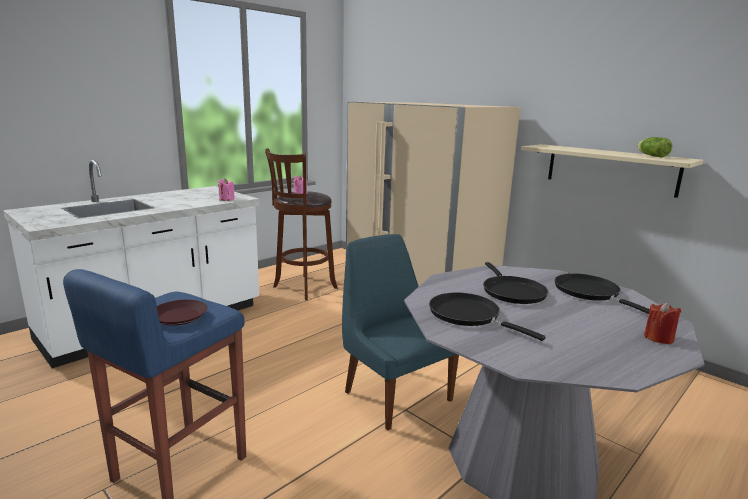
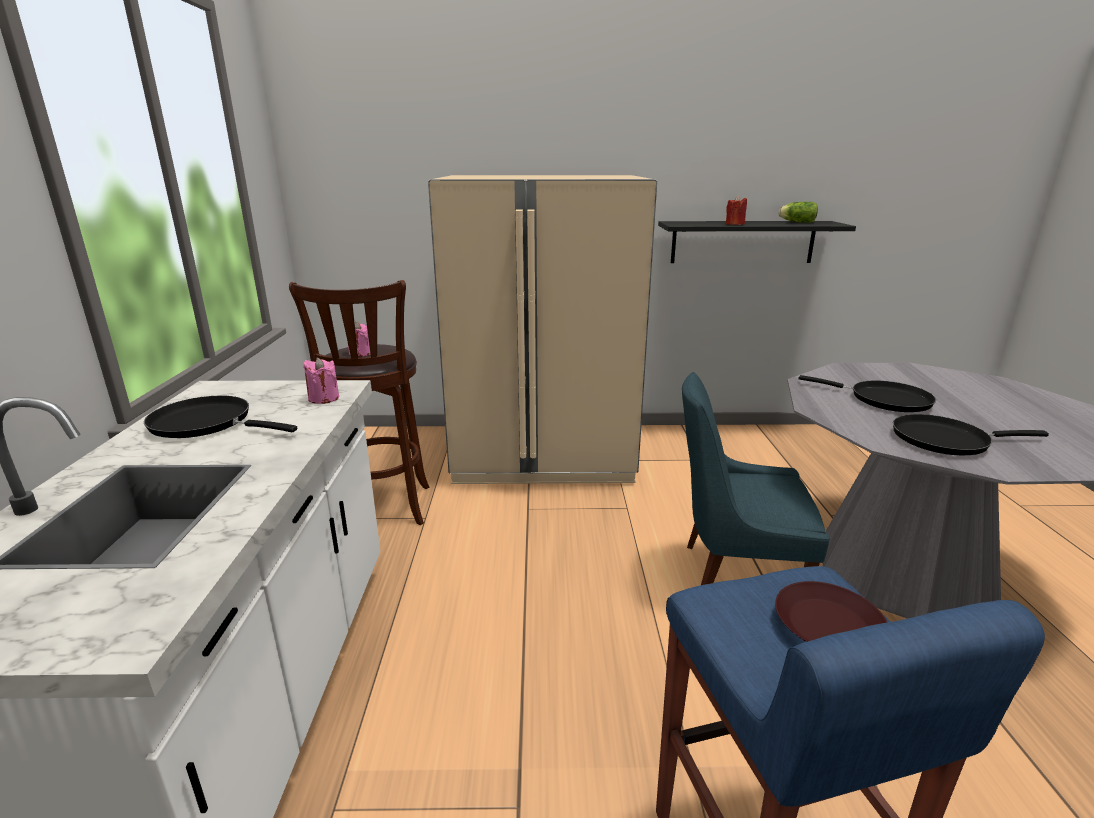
camera: 45 degrees left, 5 degrees up
(590, 293) = (909, 376): black frying pan -> black frying pan (207, 423)
(610, 169) = (742, 242): beige shelf -> black shelf
(658, 338) = (1038, 398): red candle -> red candle (735, 224)

